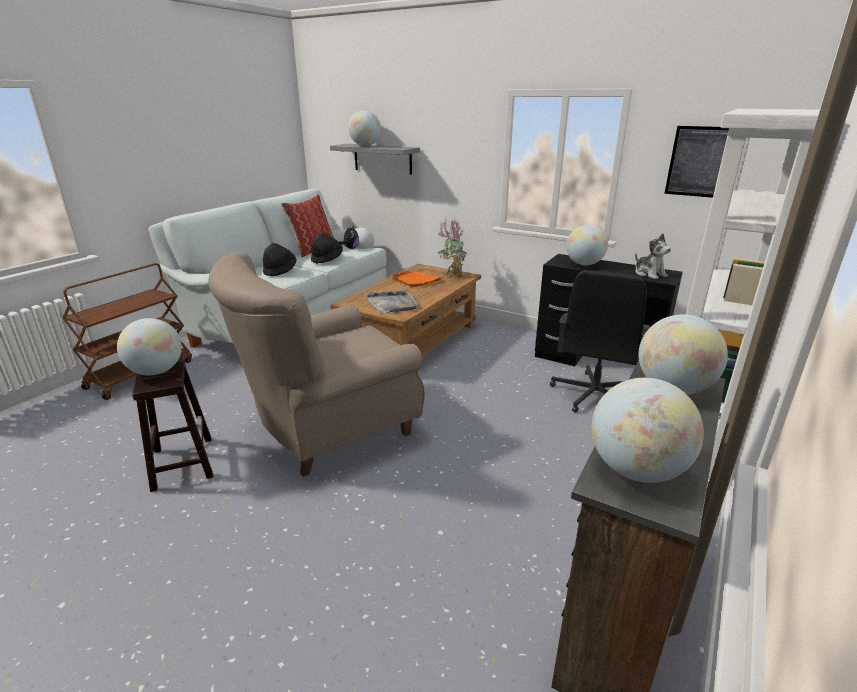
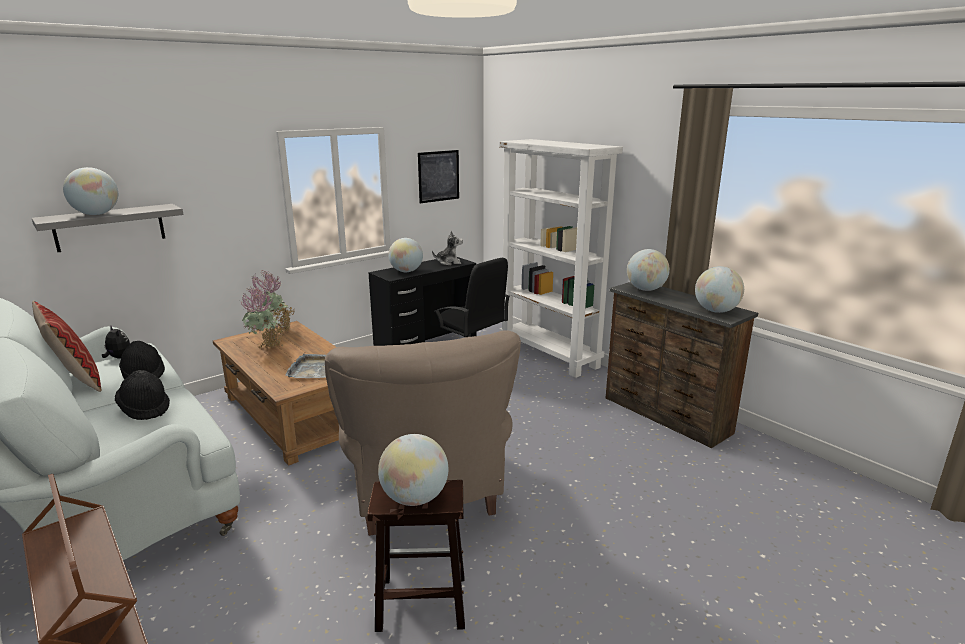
camera: 70 degrees left, 5 degrees down
(415, 280) = (267, 349): orange tray -> potted plant

